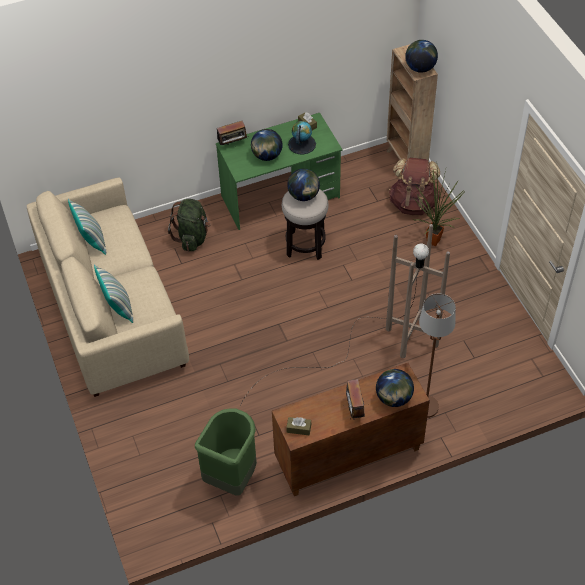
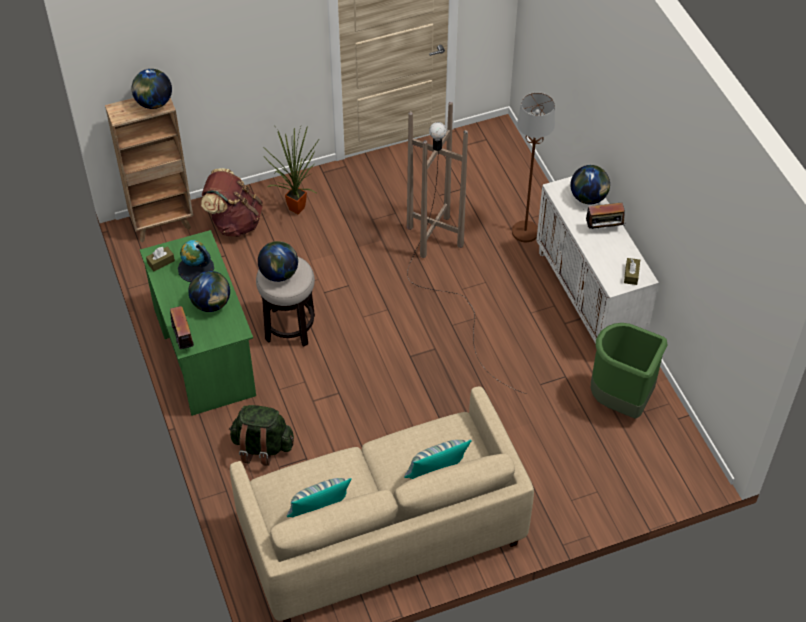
camera: 90 degrees left, 0 degrees up
(348, 457) = (589, 299): brown cabinet -> white cabinet

